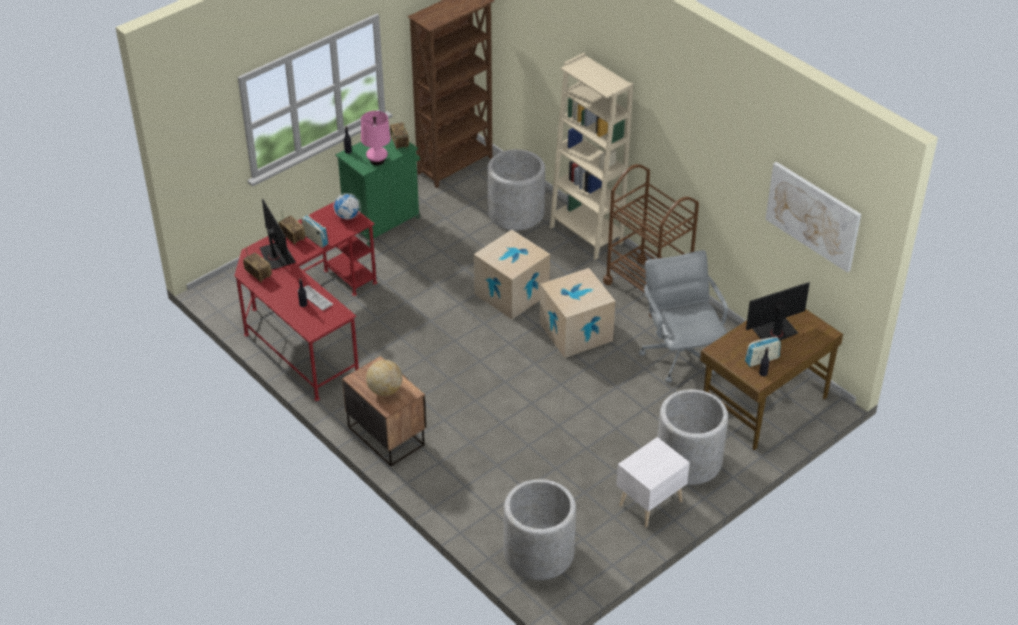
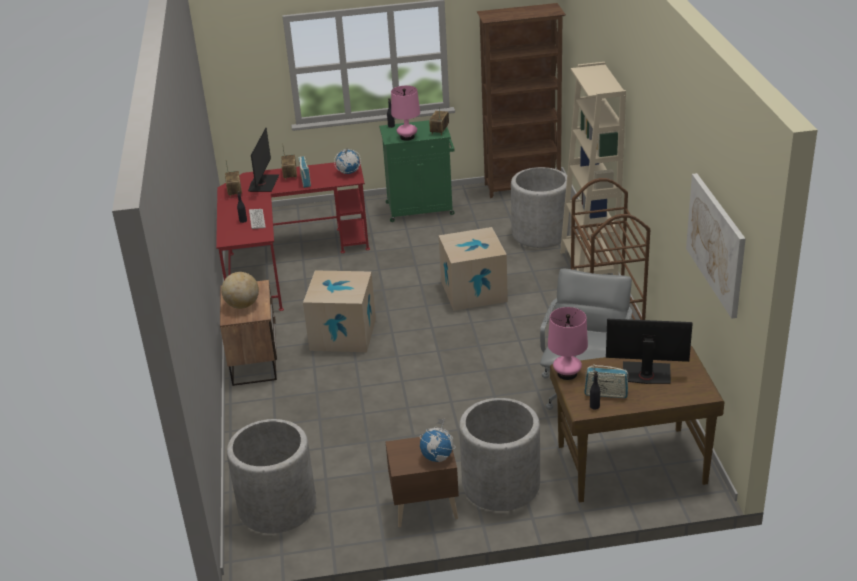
camera: 35 degrees right, 10 degrees down
(576, 332) = (501, 339): cardboard box -> cardboard box (343, 334)
(649, 503) = (423, 507): white nightstand -> brown nightstand
(668, 460) = (438, 457): none -> globe
(720, 353) = (567, 373): none -> pink table lamp

